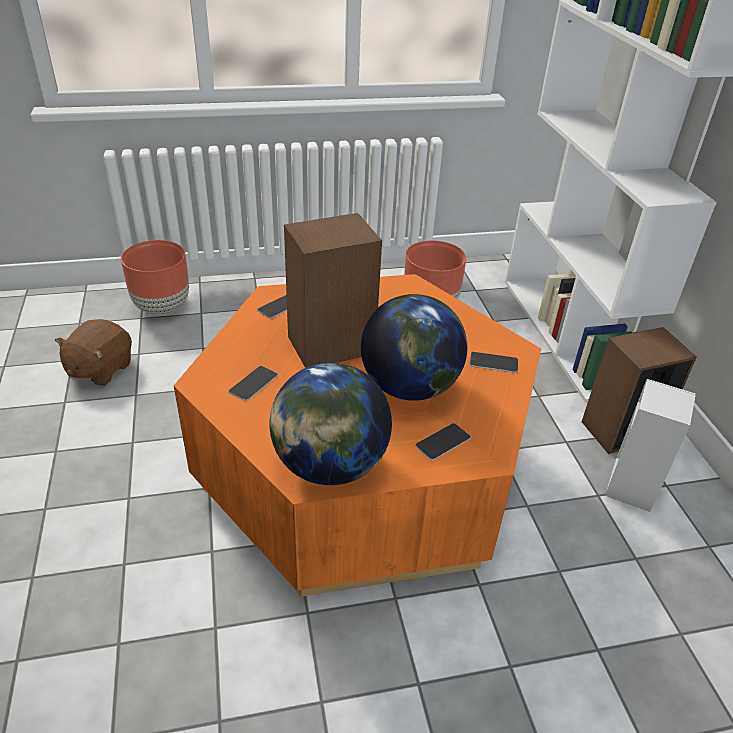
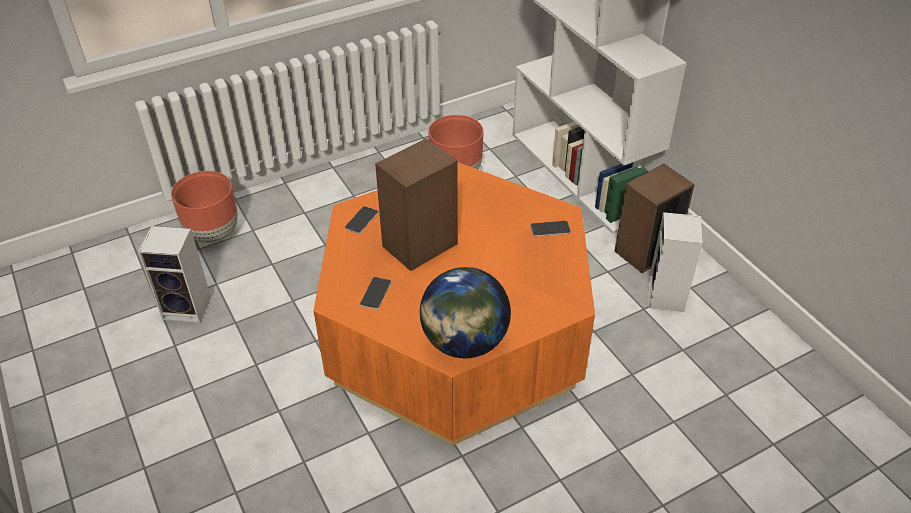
camera: 15 degrees left, 5 degrees up
(100, 369) = (189, 307): brown plush toy -> speaker
(410, 387) = (496, 265): globe -> none
(443, 442) = (537, 303): phone -> none

